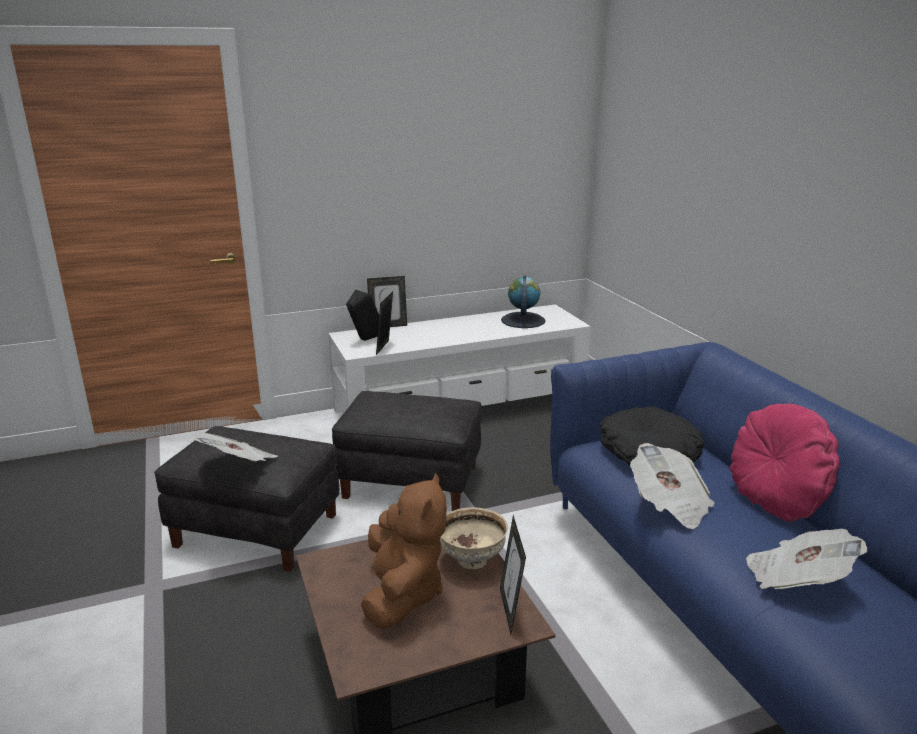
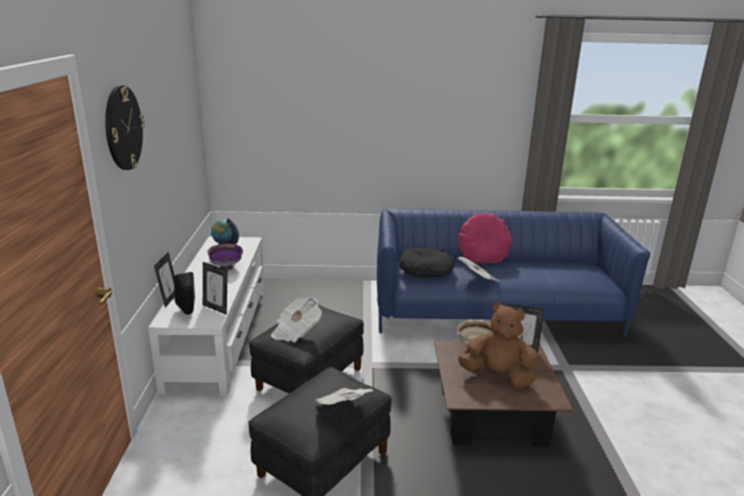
camera: 70 degrees left, 0 degrees up
(328, 116) = (123, 128): none -> wall clock
(484, 330) = (226, 268): none -> purple bowl
(796, 580) = (539, 273): newspaper -> newspaper (296, 331)

